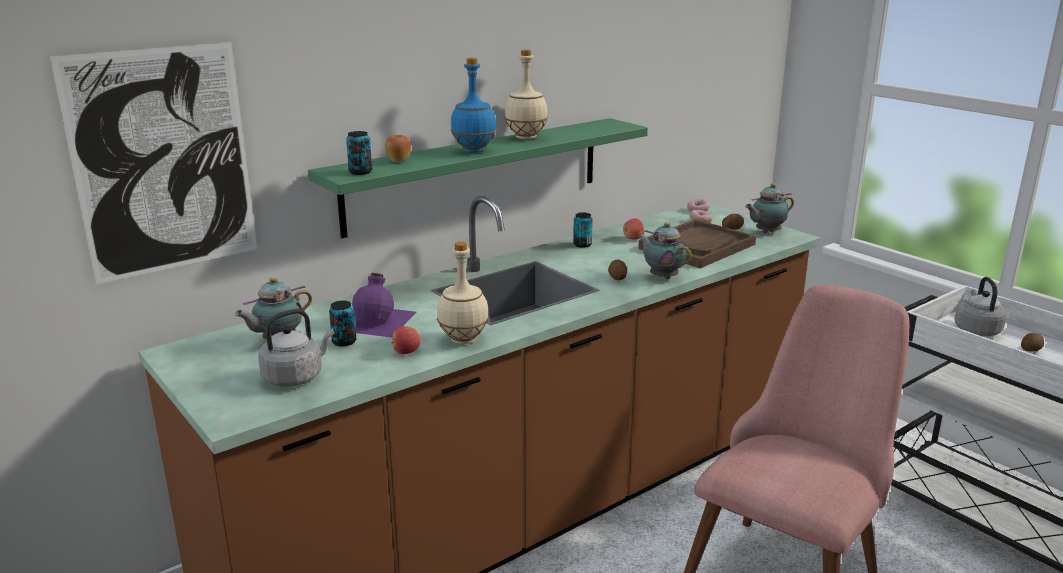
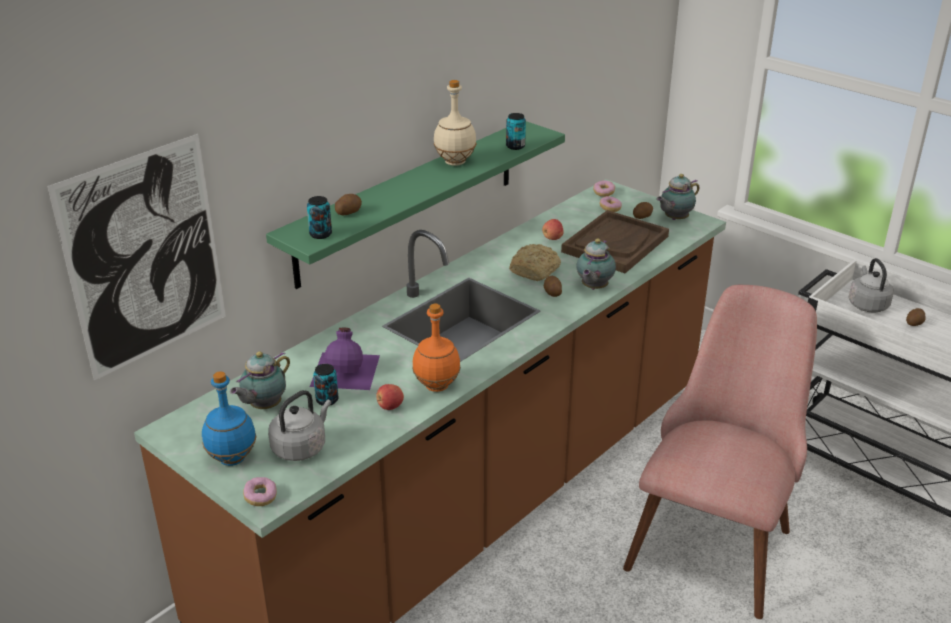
camera: 10 degrees left, 10 degrees up
(229, 415) = (260, 497): none -> donut
(398, 161) = (348, 212): apple -> potato
(463, 340) = (436, 386): beige bottle -> orange bottle
(474, 151) = (414, 190): blue bottle -> blue bottle (232, 459)
(582, 245) = (506, 251): can -> can (515, 146)
(606, 260) = (536, 270): none -> bread
(662, 277) = (593, 288): teapot -> teapot turned 105 degrees counterclockwise

